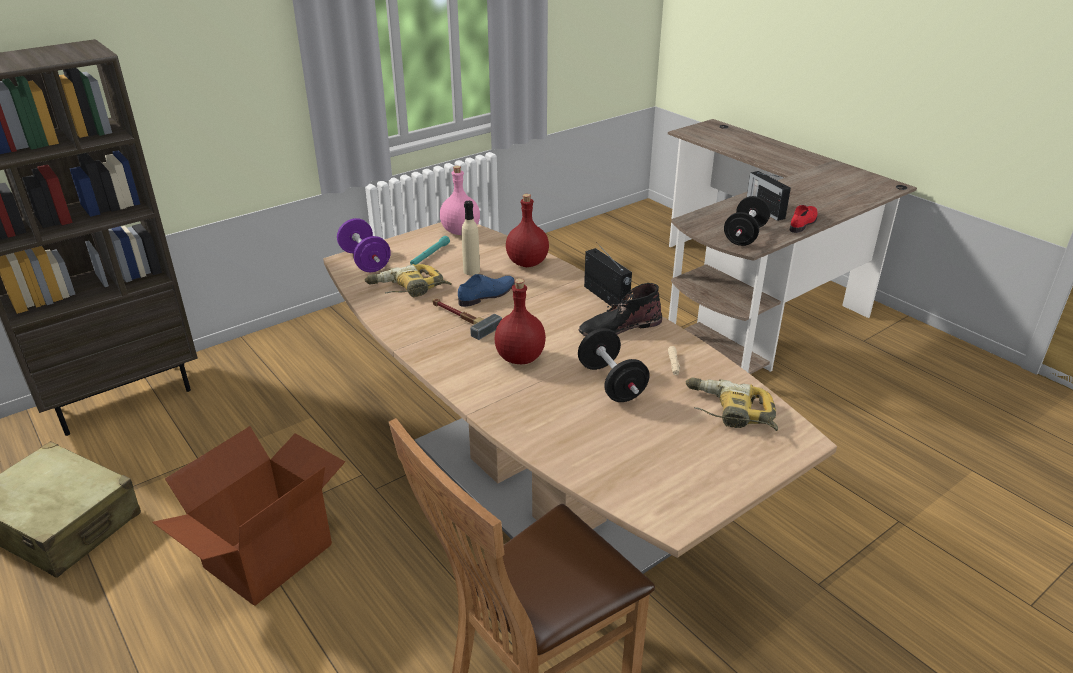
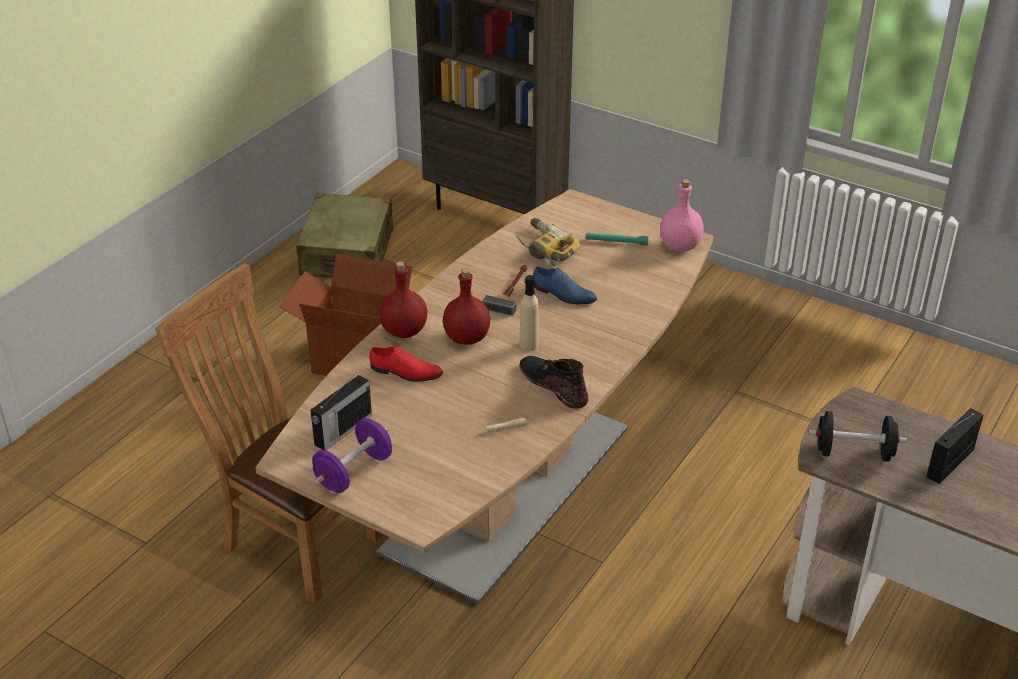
camera: 70 degrees right, 5 degrees up
(365, 261) = (579, 211): purple dumbbell -> purple dumbbell (354, 472)
(471, 271) = (602, 274): beige bottle -> beige bottle (529, 345)
(526, 263) = (641, 302): red bottle -> red bottle (403, 330)
(606, 298) = (605, 366): radio -> radio (342, 430)
(611, 383) = (454, 397): black dumbbell -> none
(728, 412) = (443, 473): power drill -> none
(804, 222) = (942, 502): red shoe -> red shoe (405, 372)

